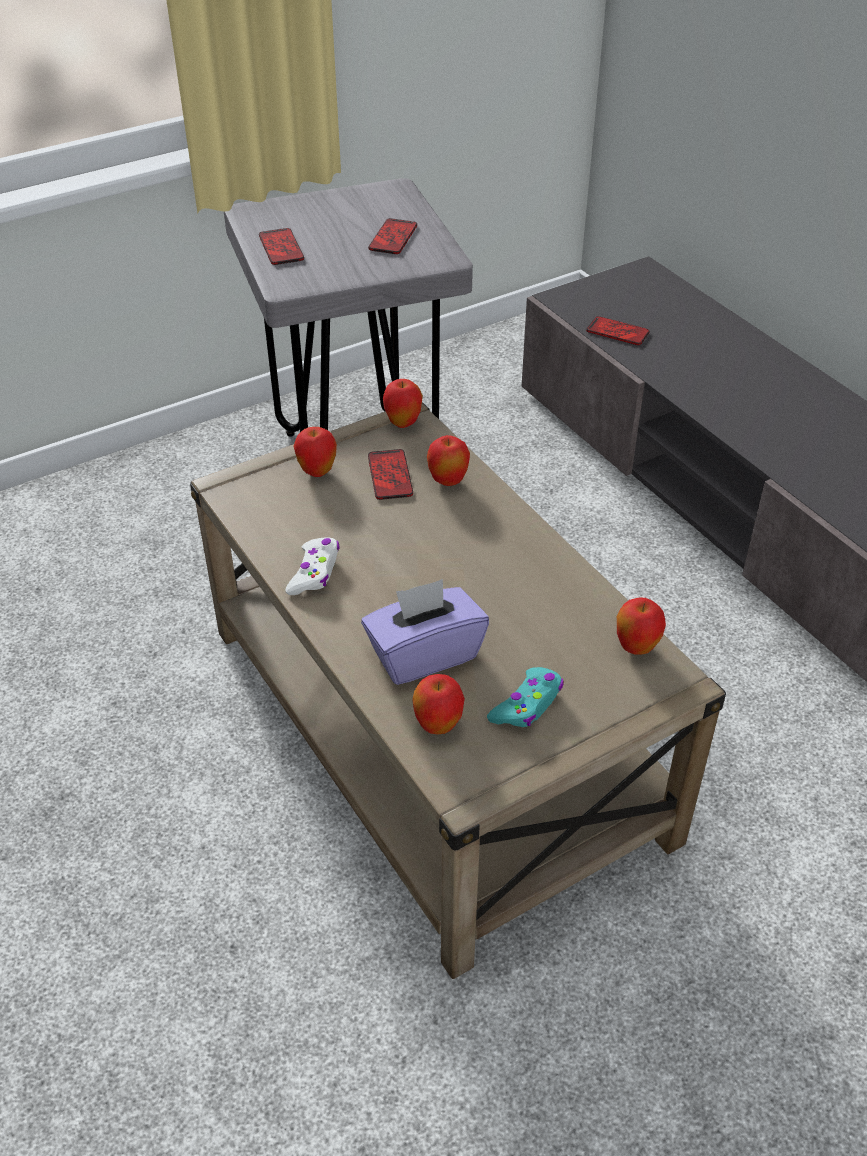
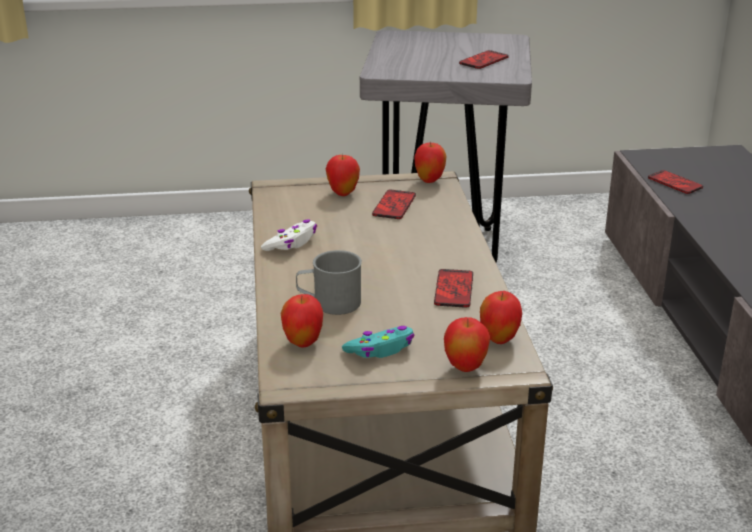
camera: 25 degrees right, 15 degrees down
(281, 248) = (397, 54): phone -> phone (454, 289)
(424, 654) = (329, 303): purple tissue box -> grey mug
(448, 482) = (434, 217): apple -> apple (465, 368)

